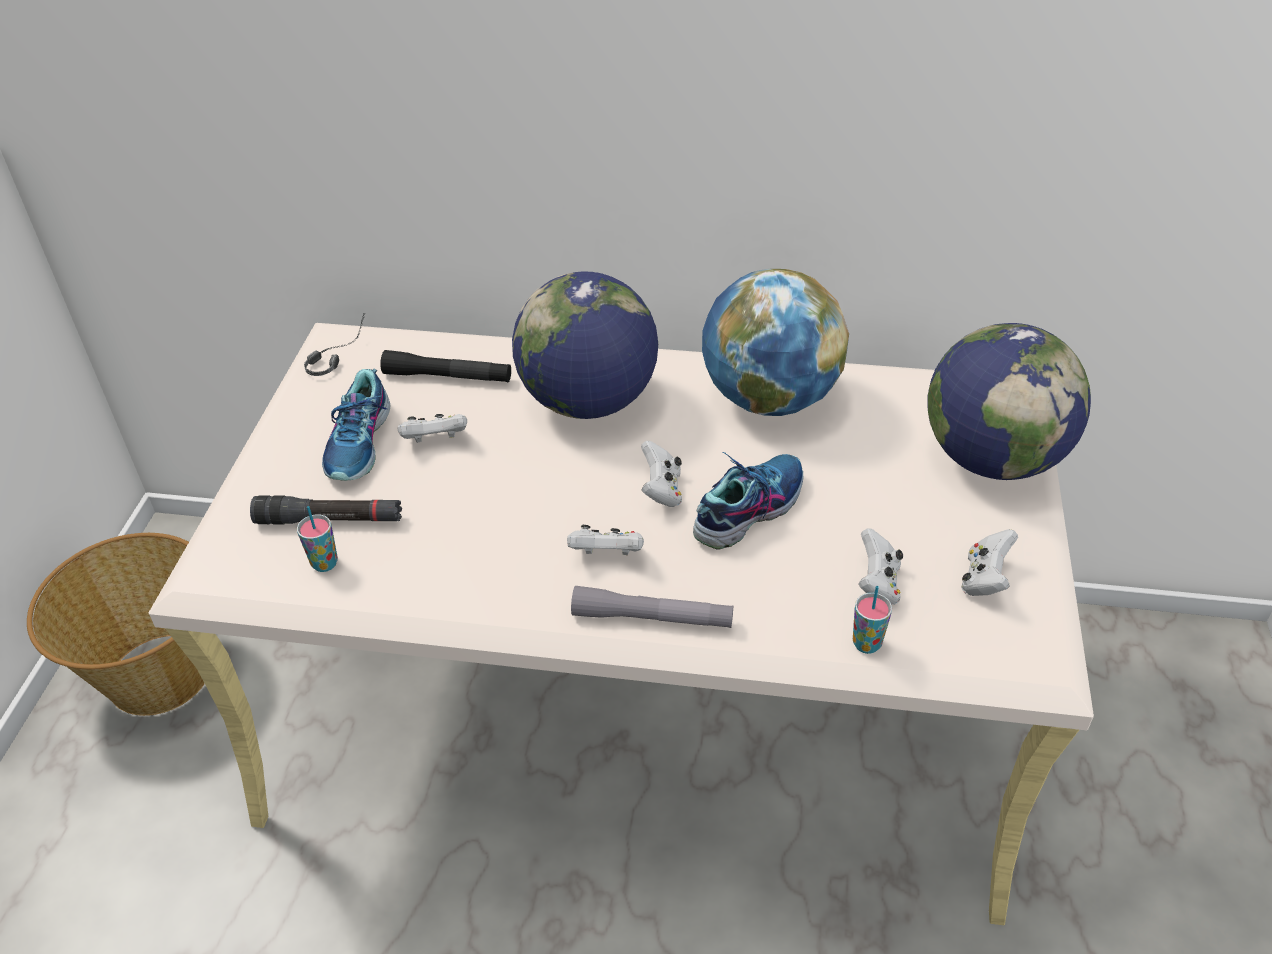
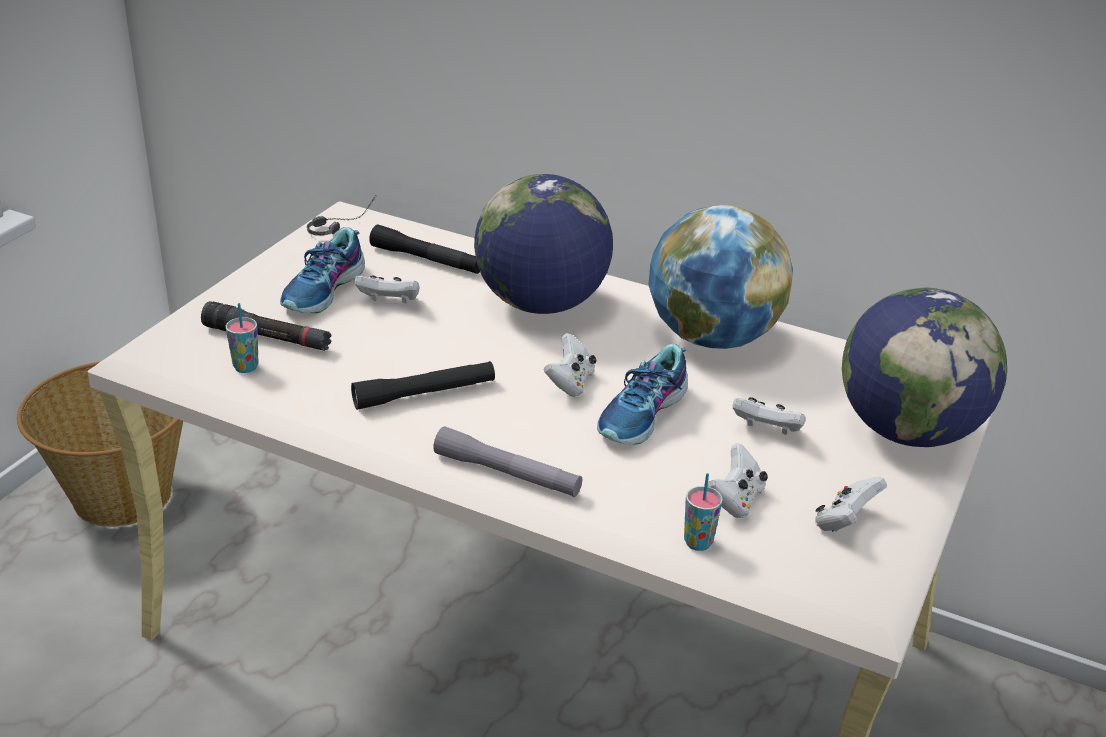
camera: 15 degrees right, 10 degrees down
(525, 545) = (424, 394): none -> black flashlight
(607, 555) = (493, 418): white game controller -> white game controller (767, 431)
(748, 509) = (643, 415): shoe -> shoe turned 150 degrees clockwise

